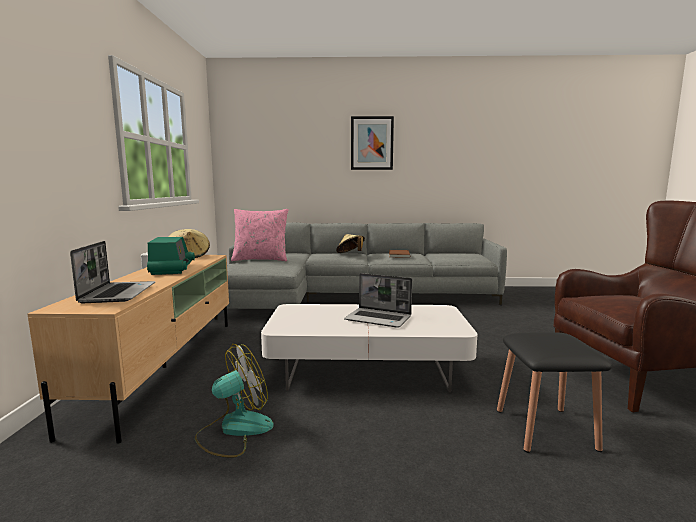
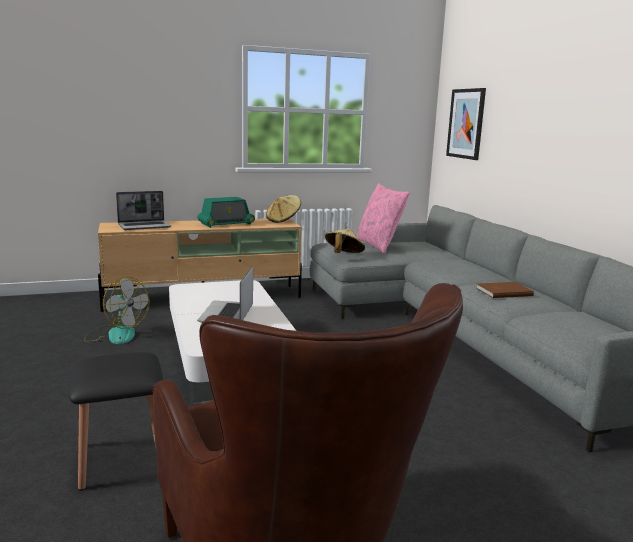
camera: 70 degrees right, 5 degrees up
(350, 254) = (464, 270): beige hat -> beige hat (343, 255)
(372, 143) = (577, 102): picture -> picture (466, 123)

